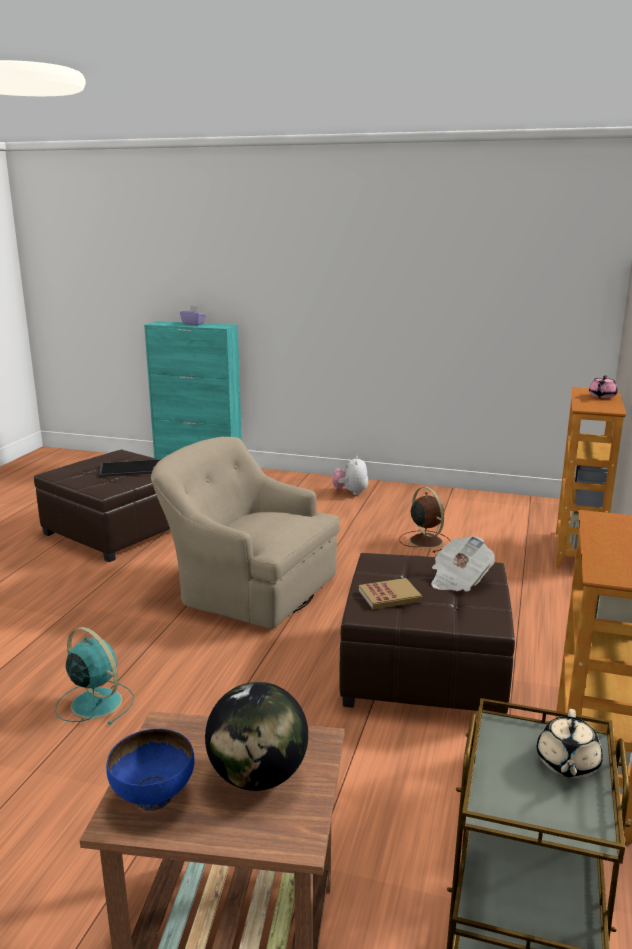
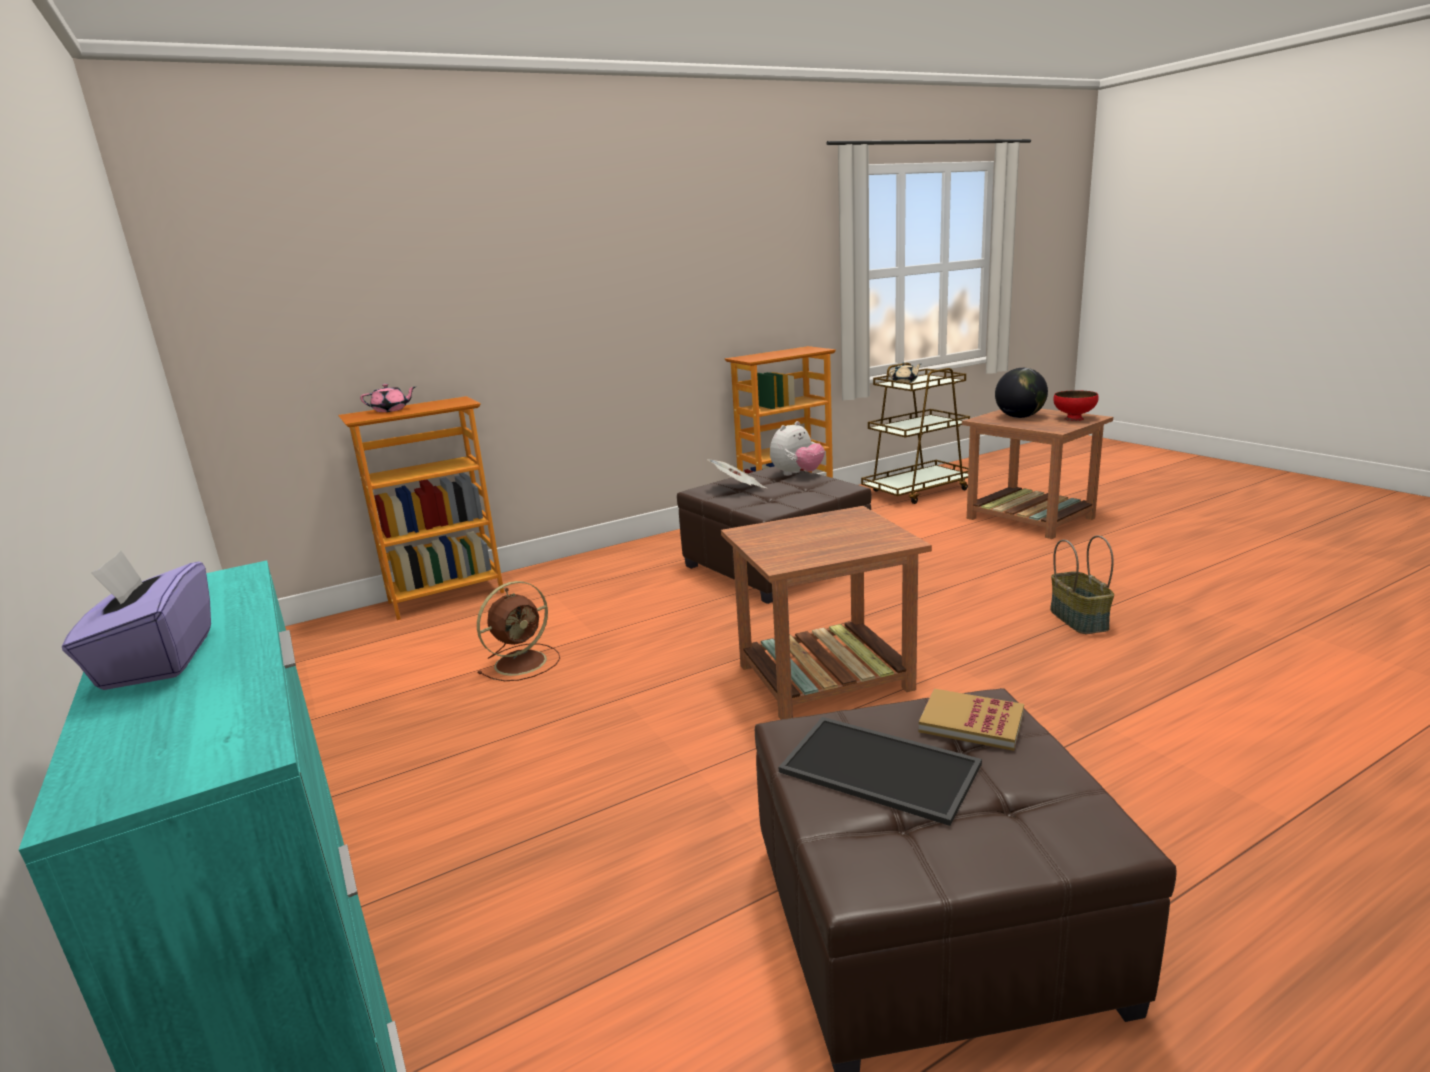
camera: 135 degrees left, 0 degrees up
(95, 702) = (1080, 619): turquoise fan -> basket
(153, 798) = (1074, 419): blue bowl -> red bowl
(247, 588) = (822, 677): beige armchair -> brown side table
(350, 492) = (370, 809): plush toy -> plush toy (797, 474)
(389, 596) = (808, 490): book -> book (971, 722)
(425, 540) = (522, 662): brown fan -> brown fan turned 150 degrees counterclockwise

